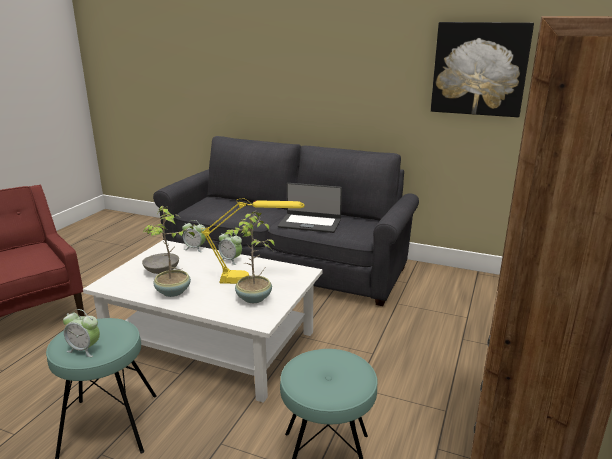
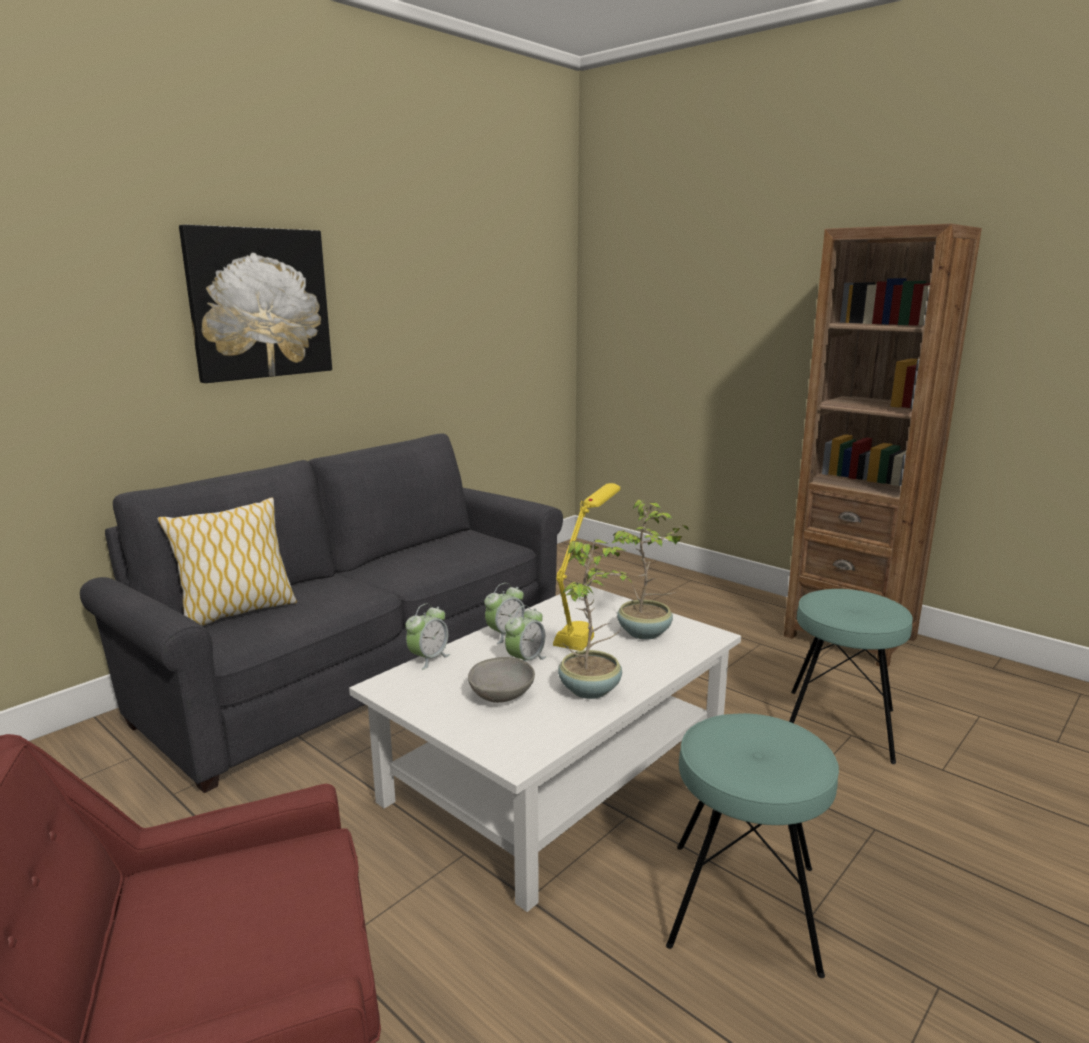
camera: 70 degrees left, 5 degrees down
(85, 349) = (792, 755): alarm clock -> alarm clock (525, 661)
(227, 203) = (237, 612): none -> pillow
(310, 223) = (424, 566): laptop -> none
(479, 69) = (484, 307): picture -> picture (259, 304)

